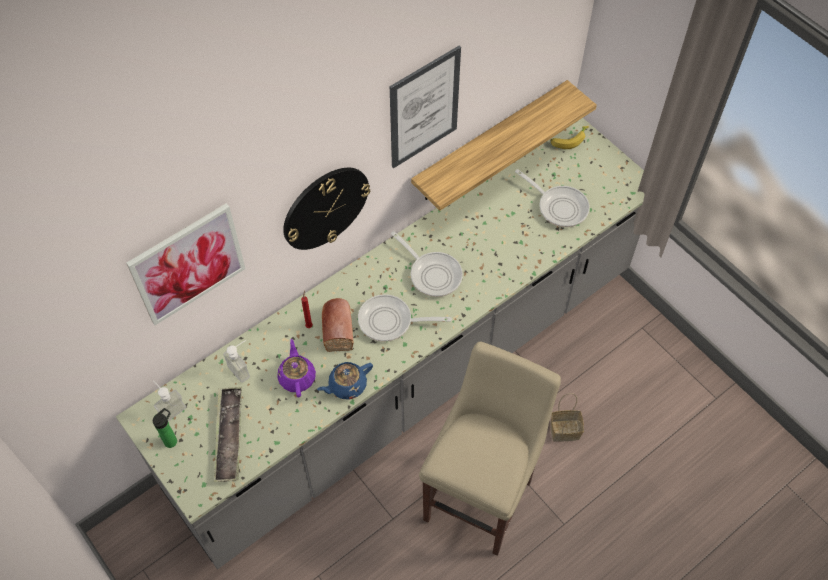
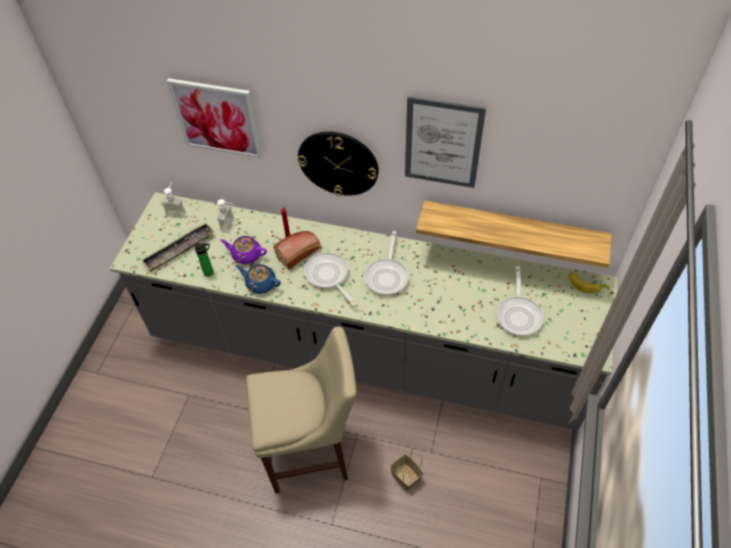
camera: 55 degrees right, 5 degrees down
(172, 440) = (157, 225): bottle -> bottle (210, 273)
(297, 377) = (246, 255): purple teapot -> purple teapot turned 120 degrees counterclockwise

